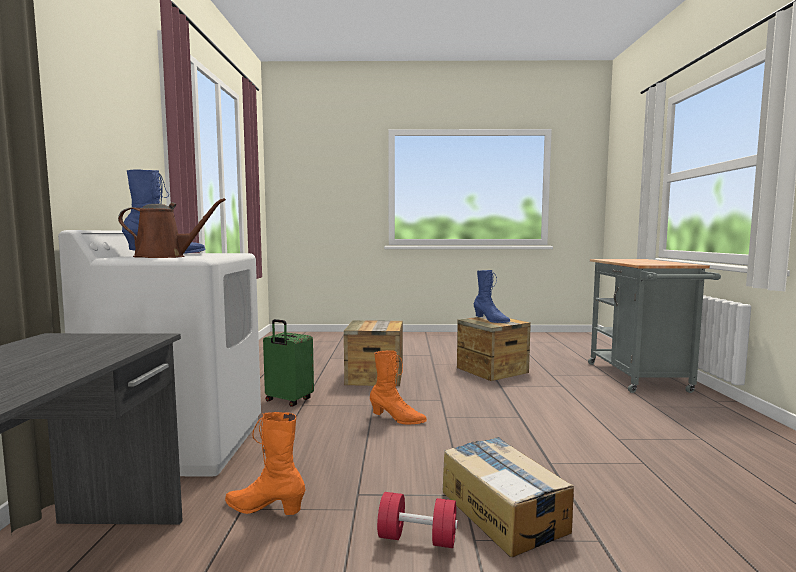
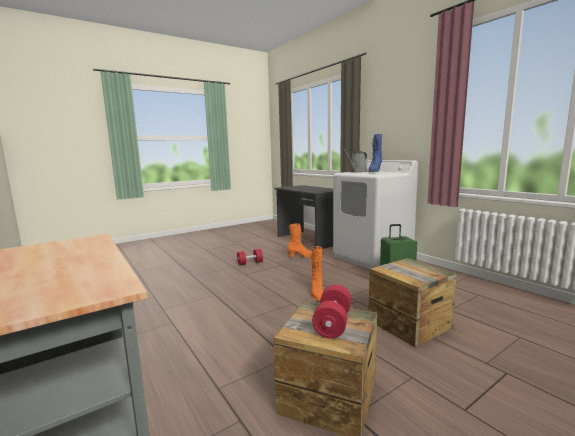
camera: 145 degrees right, 5 degrees up
(165, 257) = (357, 172): brown watering can -> grey watering can
(397, 419) = (317, 293): orange boot -> orange boot turned 75 degrees counterclockwise
(491, 320) = (332, 323): blue boot -> red dumbbell
(503, 510) = (228, 274): cardboard box -> none

